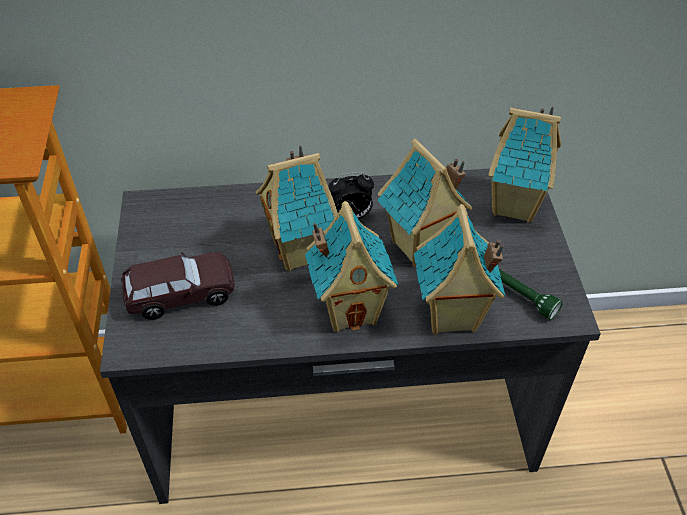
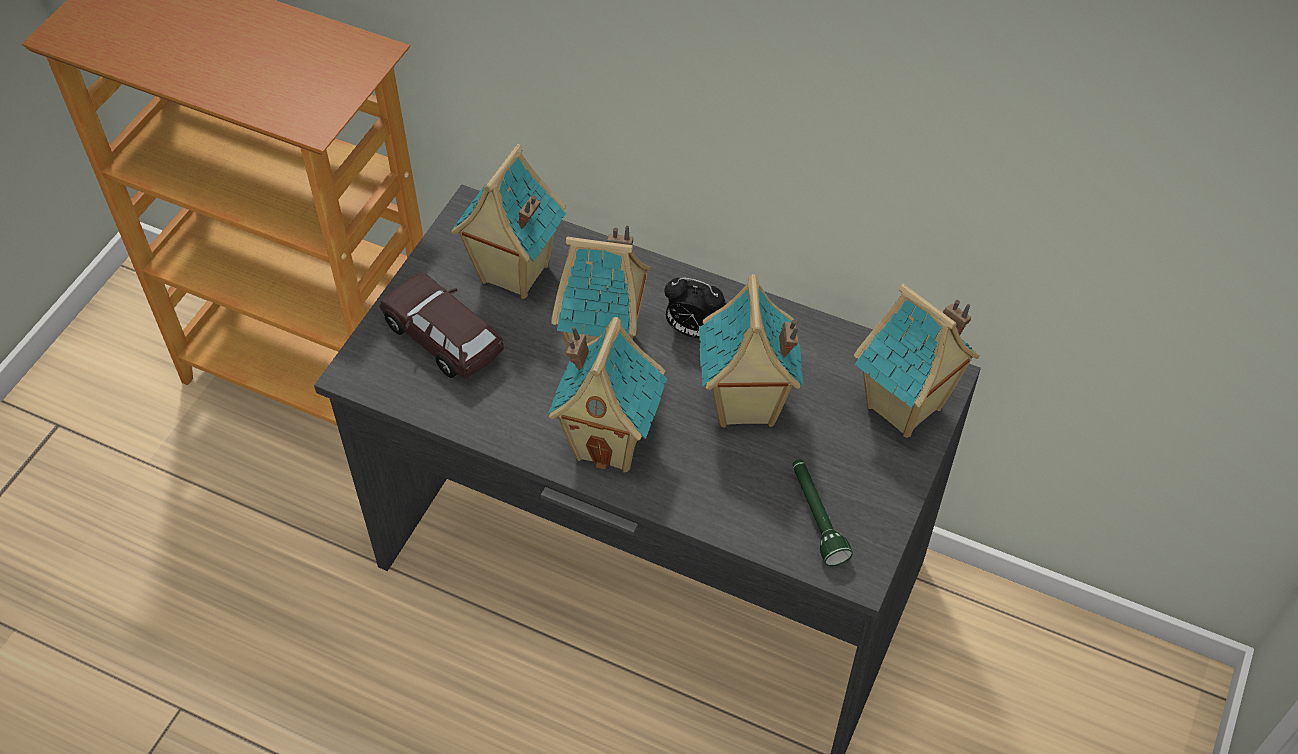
camera: 30 degrees right, 5 degrees up
(181, 295) = (444, 338): brown toy car -> brown toy car turned 150 degrees counterclockwise
(450, 317) = (716, 506): toy house -> toy house (512, 274)

